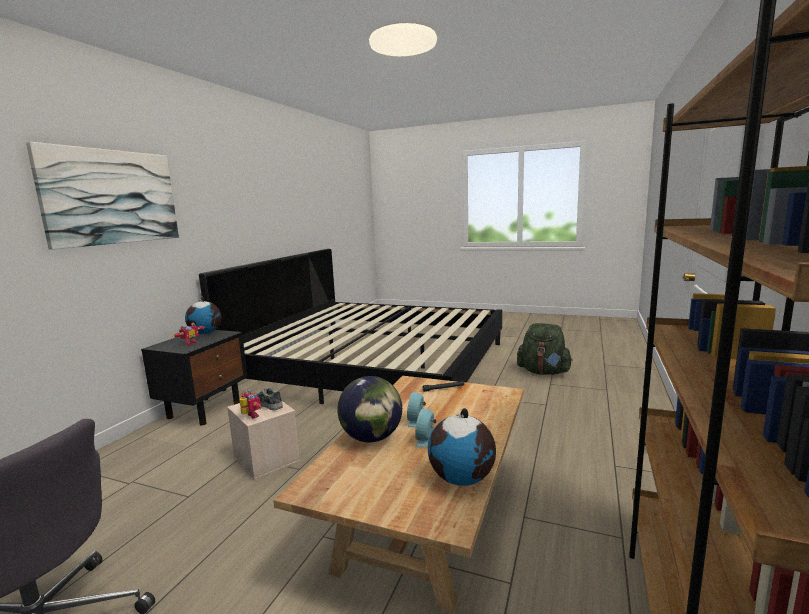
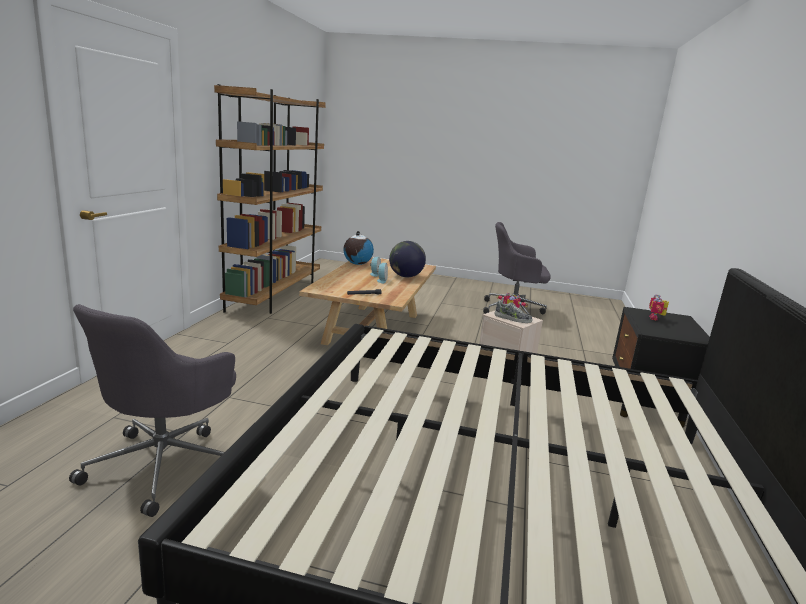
camera: 170 degrees right, 5 degrees up
(112, 197) = (739, 150): picture -> none
(206, 333) = (680, 333): globe -> none
(543, 372) = (165, 464): green backpack -> grey office chair

